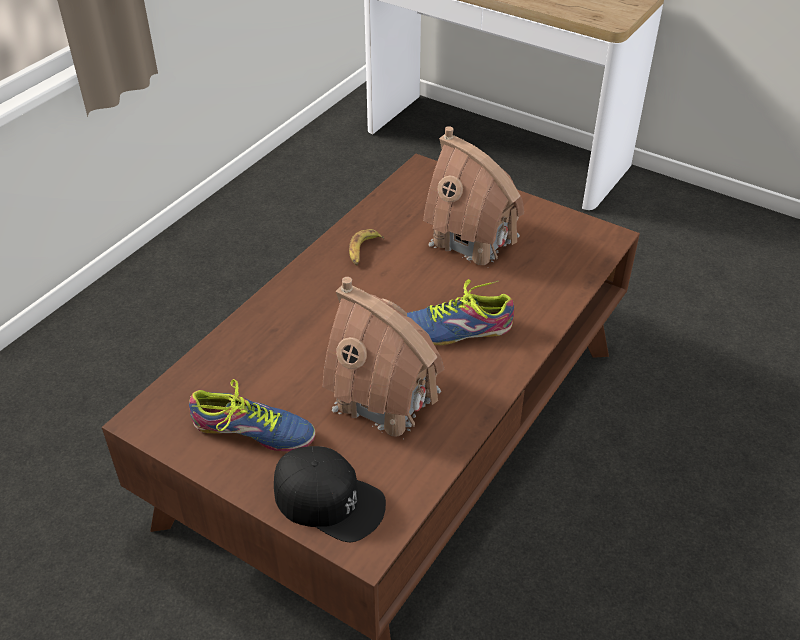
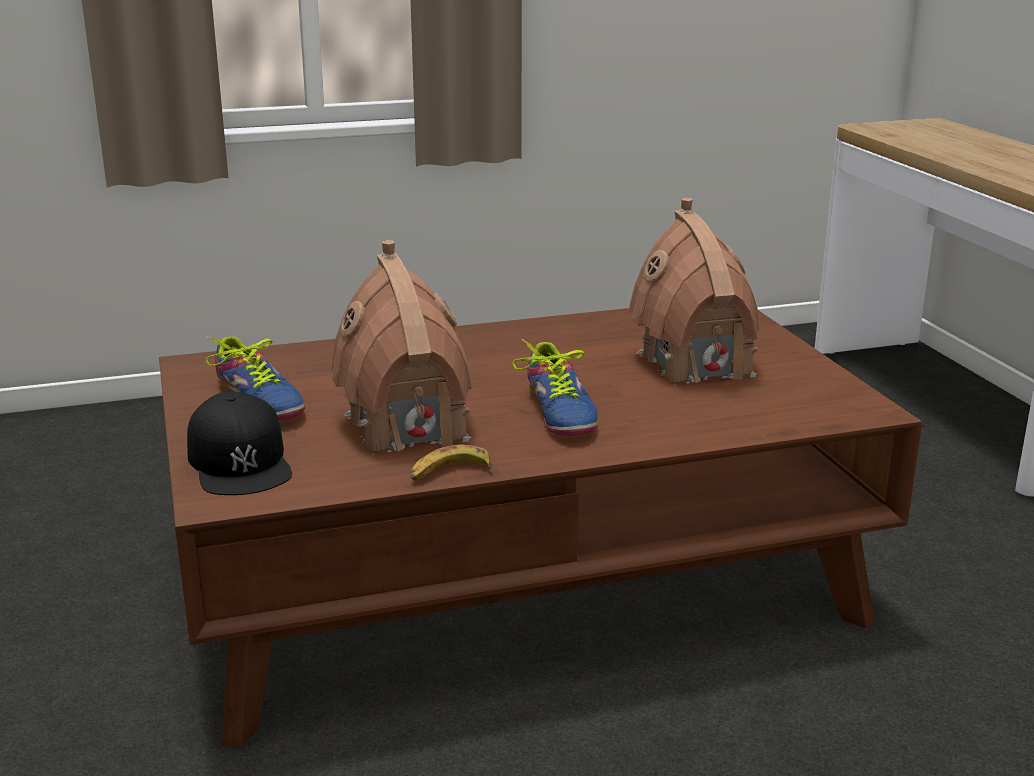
camera: 40 degrees right, 20 degrees down
(363, 251) = (562, 337): banana -> banana (449, 472)
(456, 330) = (560, 411): shoe -> shoe turned 135 degrees counterclockwise

